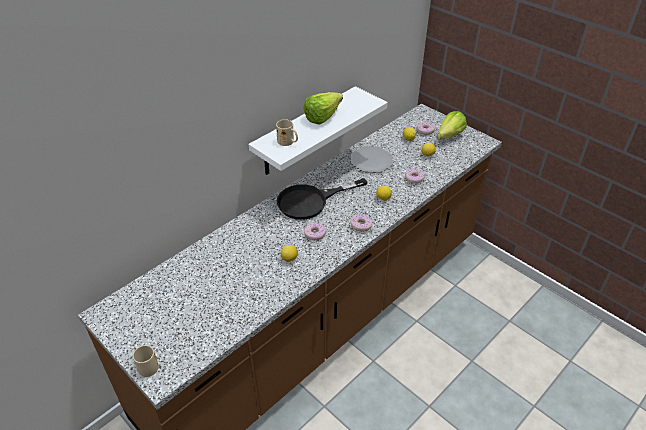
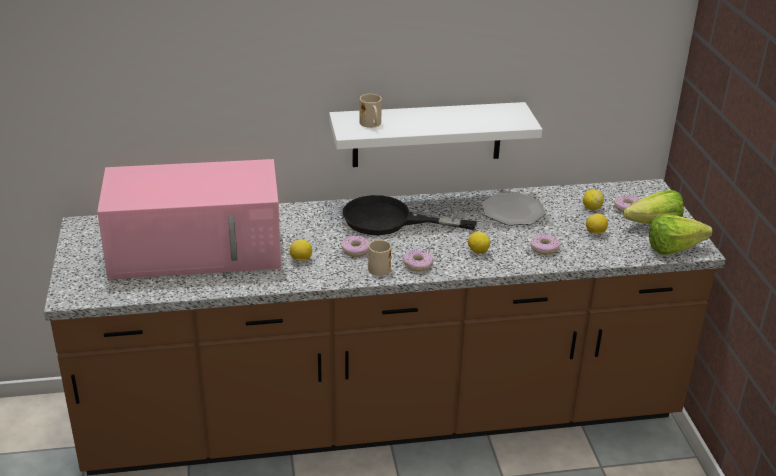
camera: 35 degrees right, 10 degrees down
(145, 365) = (70, 279): beige mug -> beige mug (378, 266)
(213, 287) = (198, 249): none -> pink microwave
(326, 116) = (446, 117): lettuce -> lettuce (679, 249)

